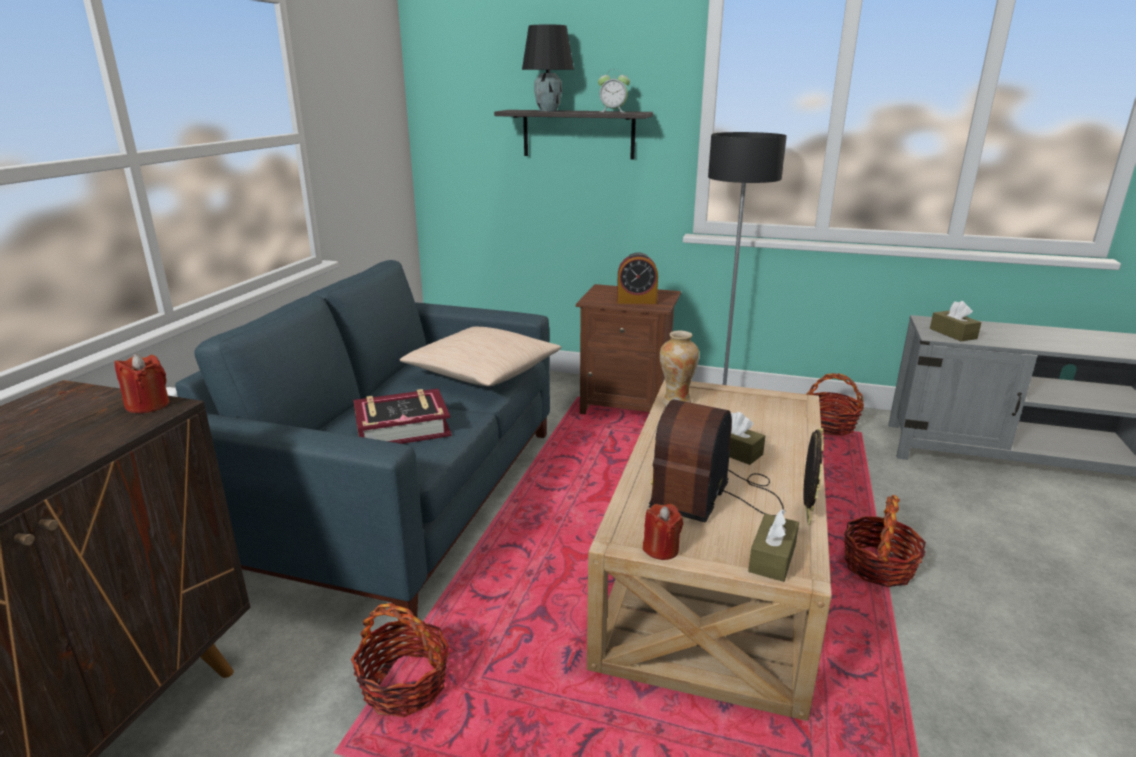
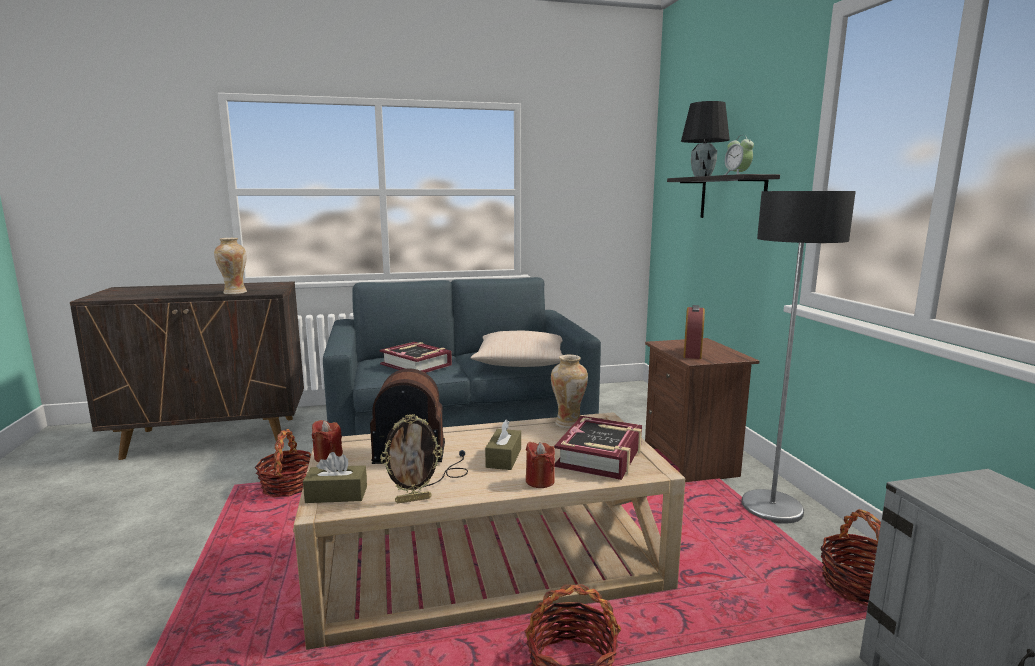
camera: 60 degrees right, 10 degrees down
(93, 439) = (235, 292): none -> vase
(148, 405) = (272, 290): red candle -> red candle (540, 481)
(636, 301) = (692, 353): alarm clock -> alarm clock turned 135 degrees counterclockwise
(761, 411) = (600, 456): none -> book
(953, 333) = (969, 501): brown tissue box -> none

